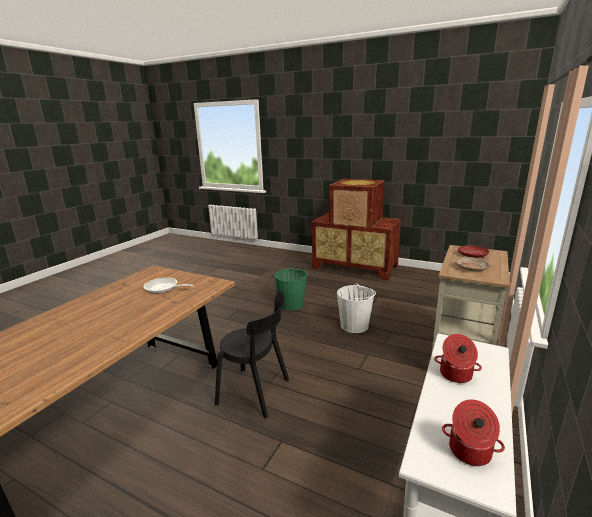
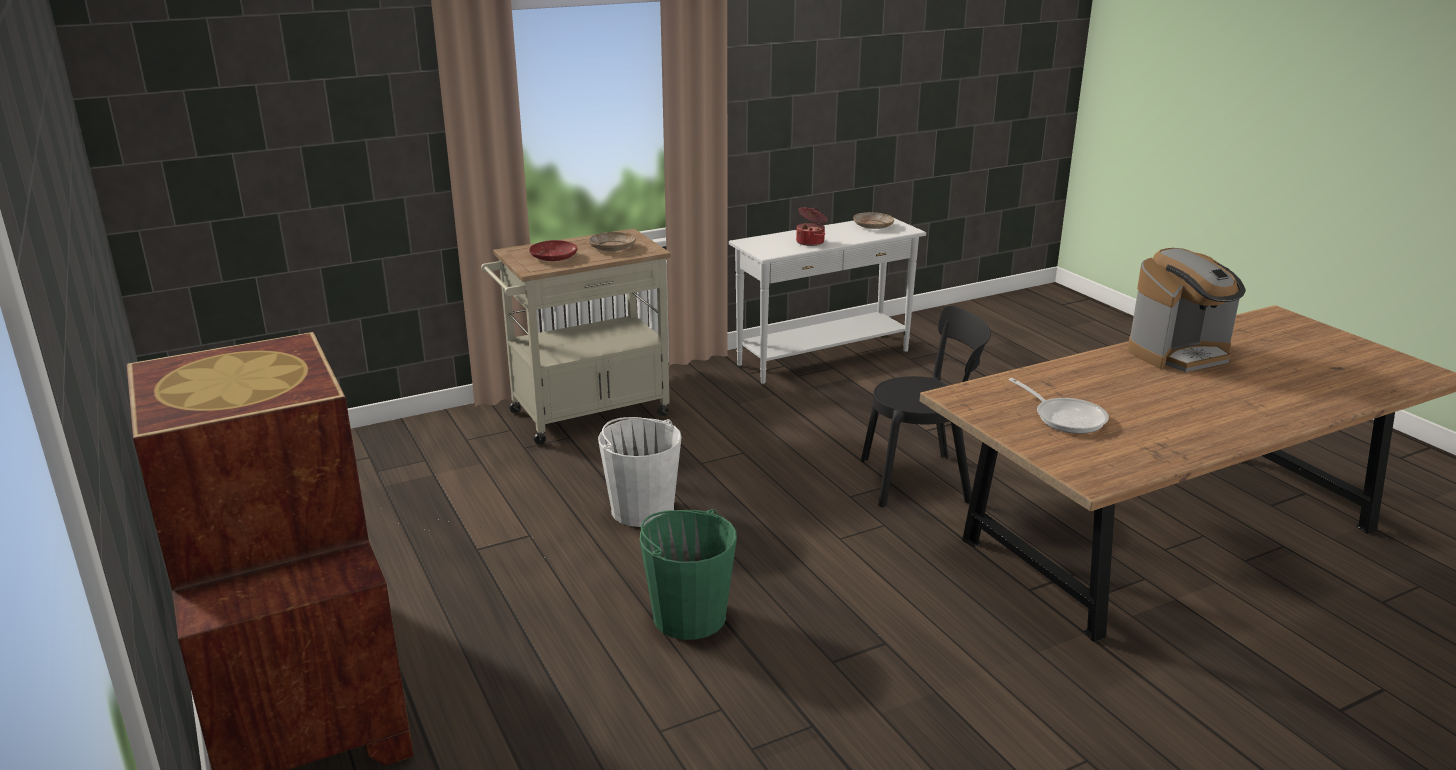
camera: 145 degrees left, 5 degrees up
(84, 350) = (1179, 354): none -> coffee machine
(256, 392) = (921, 480): black chair -> black chair turned 120 degrees clockwise
(469, 452) = (873, 226): cooking pot -> beige plate

